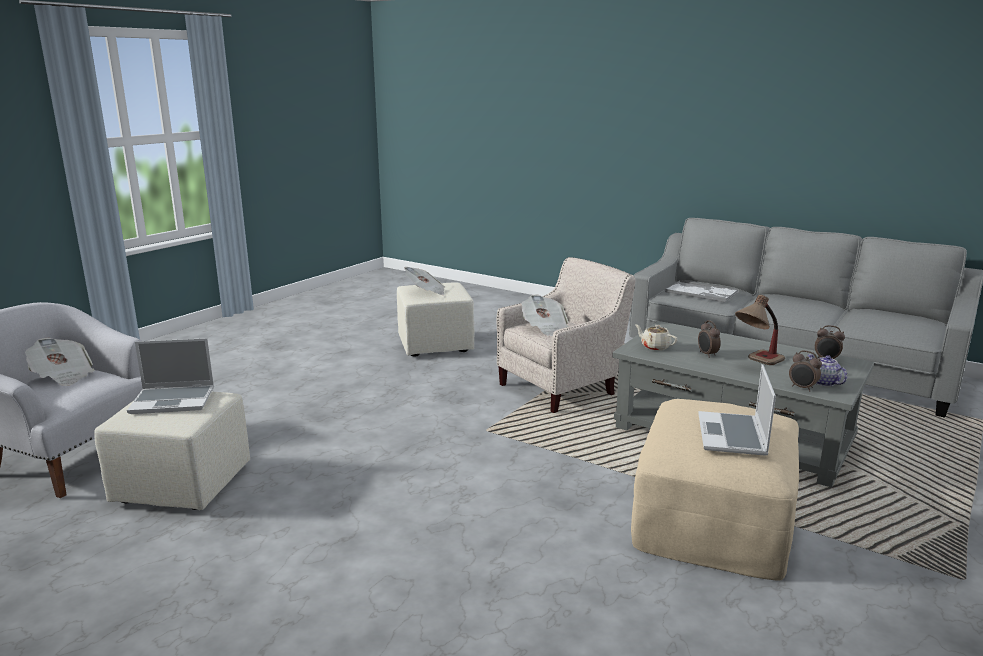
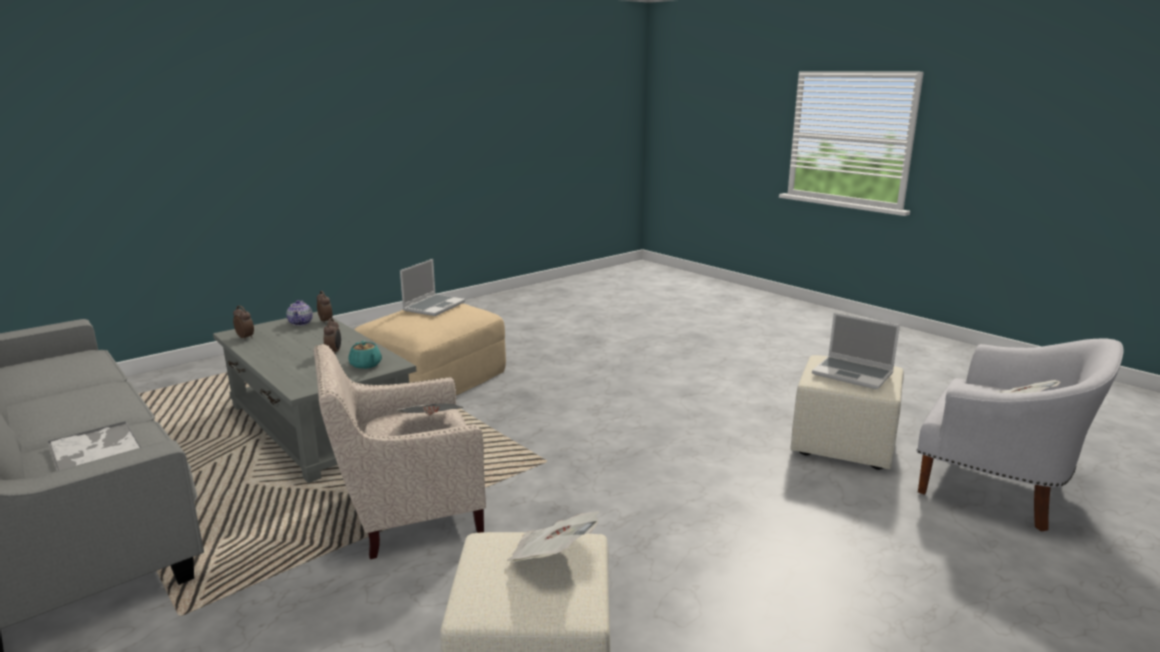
camera: 165 degrees left, 0 degrees up
(174, 400) = (853, 374): laptop -> laptop turned 150 degrees counterclockwise
(655, 347) = (366, 365): beige teapot -> turquoise teapot
(757, 363) = (311, 341): table lamp -> none

